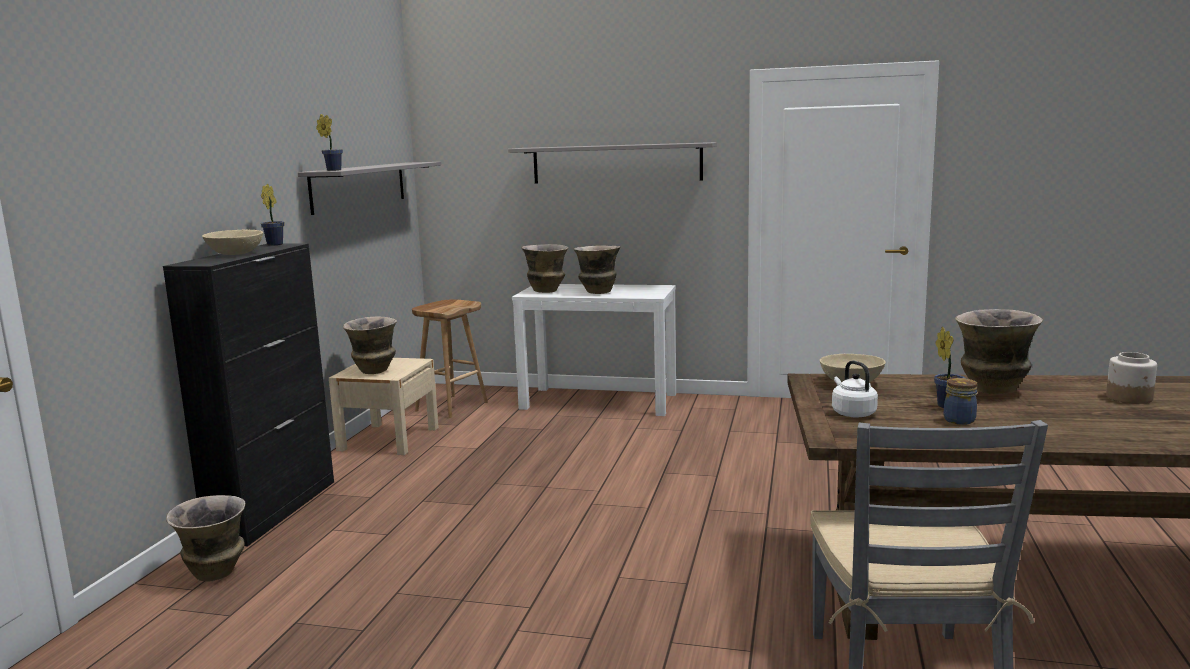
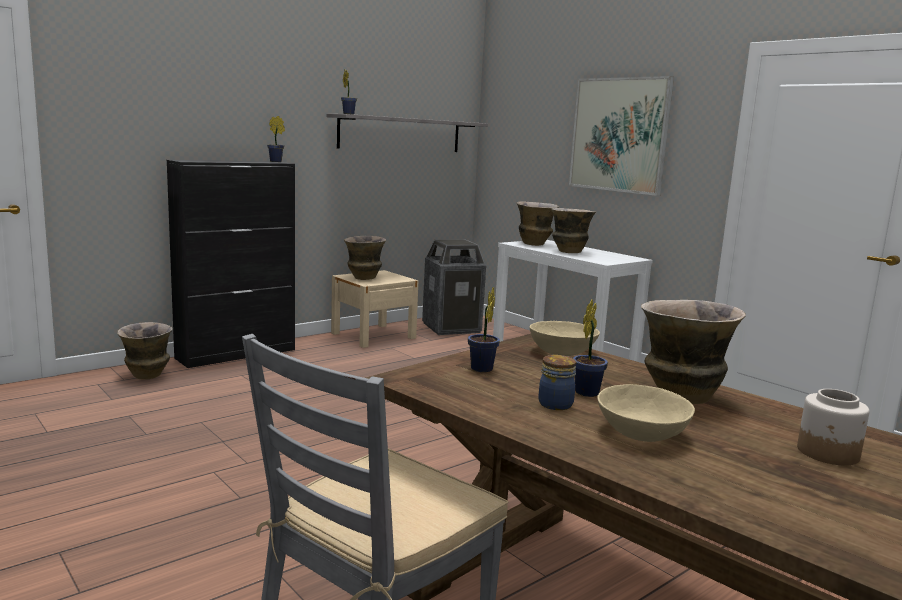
camera: 35 degrees right, 0 degrees up
(235, 254) = (227, 161): beige bowl -> beige bowl (640, 433)
(451, 406) = (451, 328): brown stool -> trash can
(616, 163) = (619, 135): grey shelf -> picture
(852, 413) = (481, 370): white kettle -> potted plant

